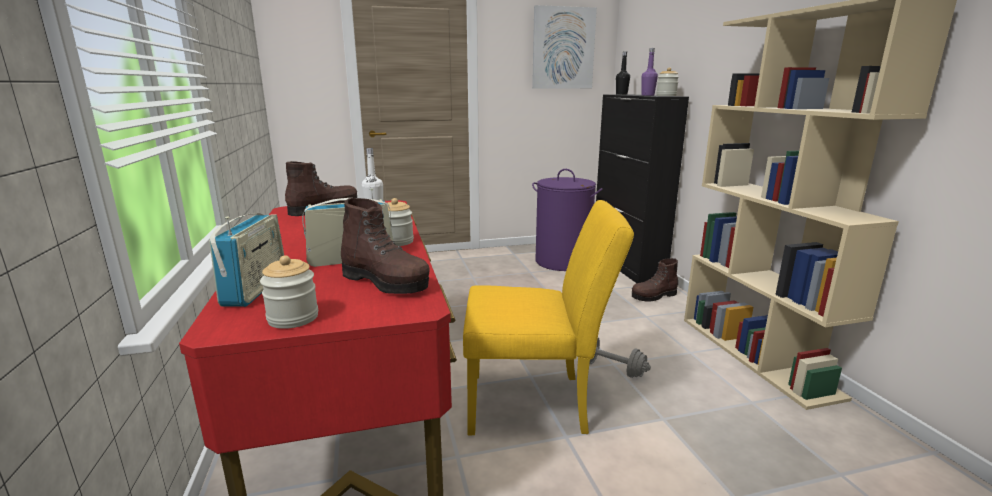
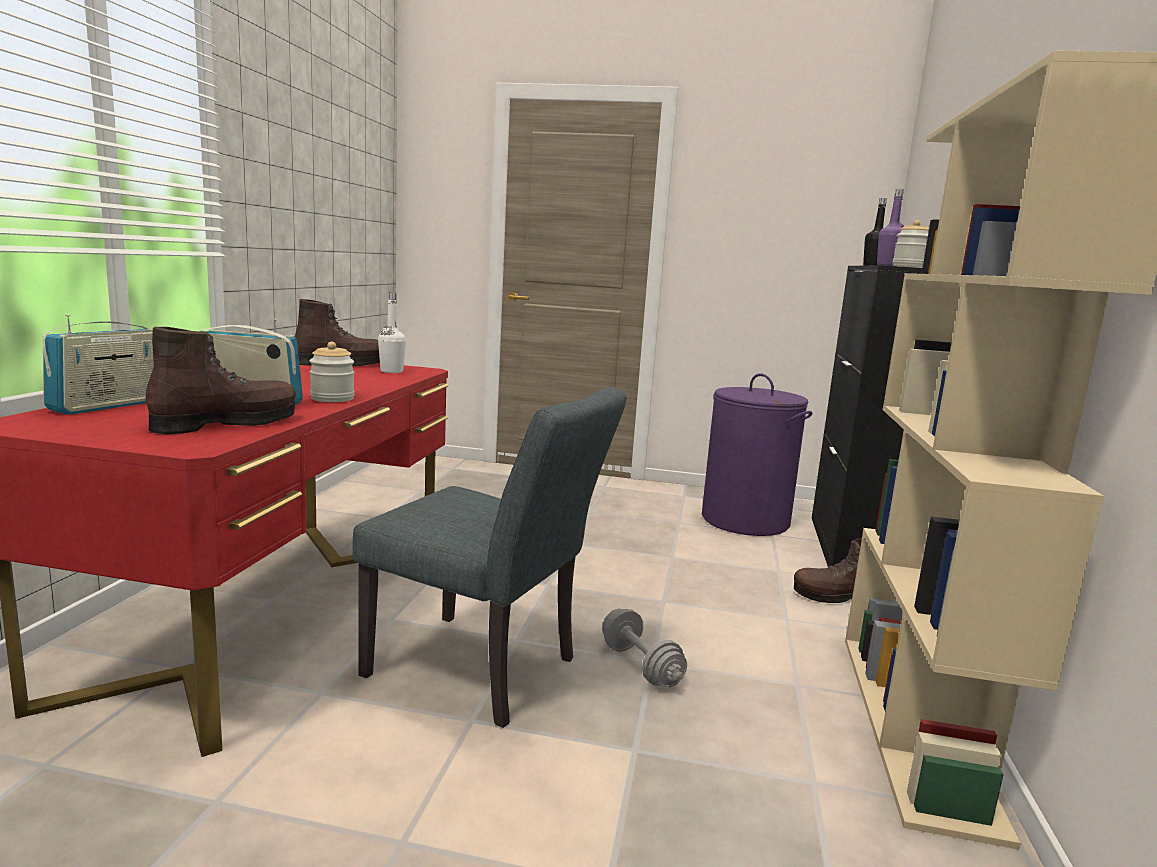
camera: 25 degrees right, 5 degrees down
(293, 318) = (77, 429): jar -> none
(386, 282) = (226, 423): brown boot -> brown boot turned 105 degrees counterclockwise
(537, 403) = (485, 672): yellow chair -> grey chair
(563, 48) = (806, 194): picture -> none

